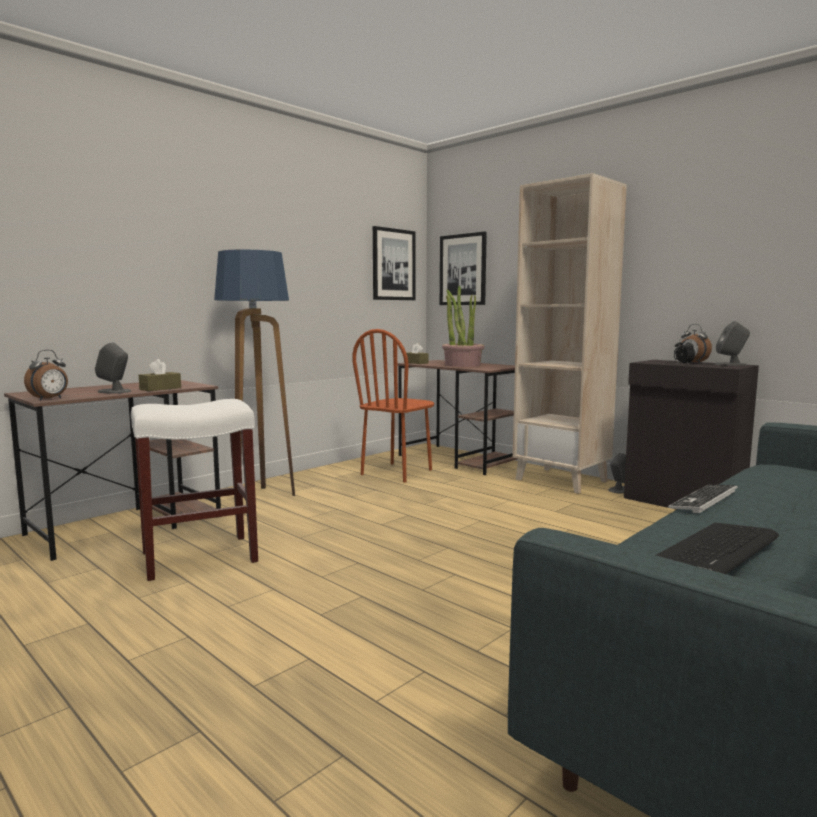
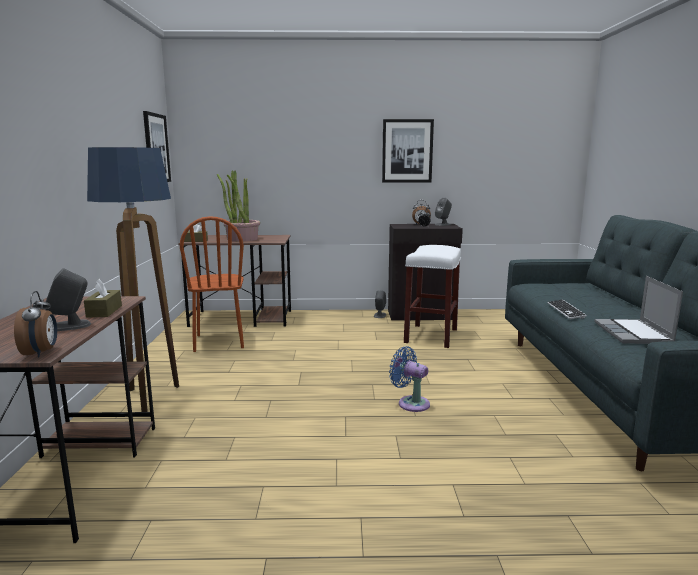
camera: 45 degrees left, 5 degrees up
(197, 557) = (223, 467): white stool -> white stool (431, 336)
(445, 577) = (410, 403): none -> blue fan
(463, 269) = (216, 154): picture -> picture (407, 151)
(562, 480) = (338, 317): beige bookcase -> none
(718, 550) = (634, 333): keyboard -> laptop

